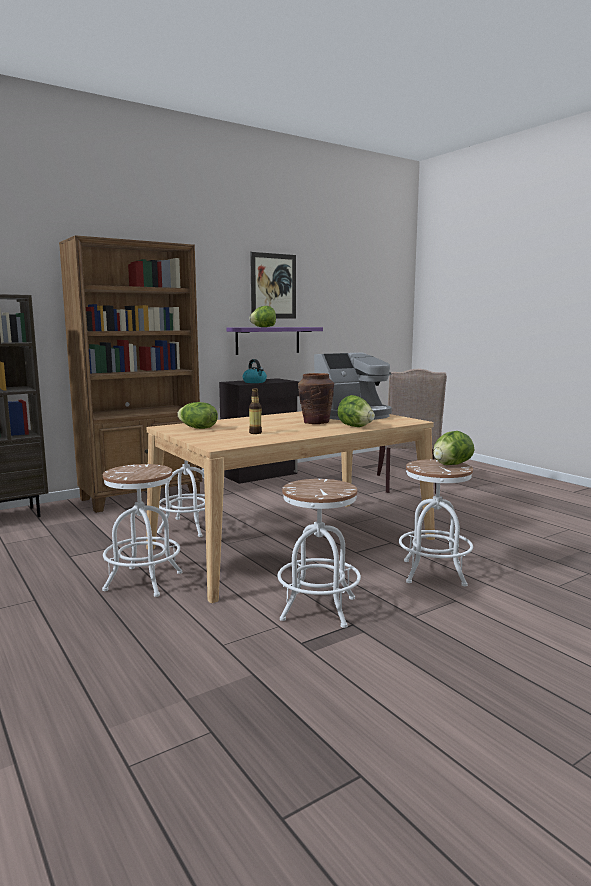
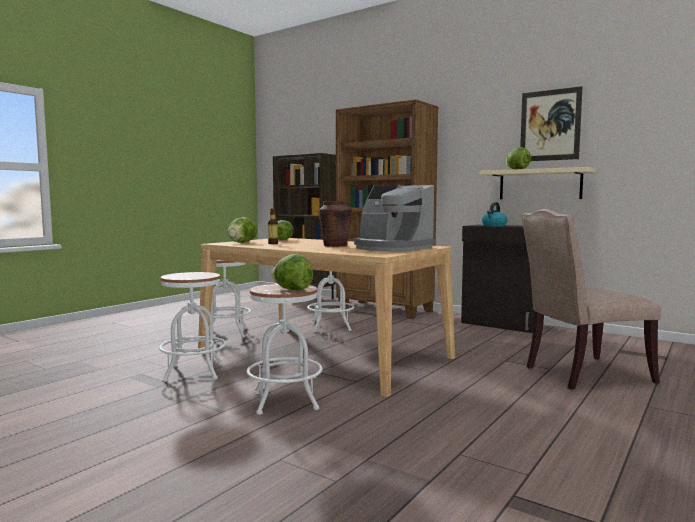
camera: 70 degrees right, 5 degrees down
(268, 340) = (539, 184): purple shelf -> beige shelf
(355, 426) = (325, 250): lettuce -> lettuce (241, 242)

